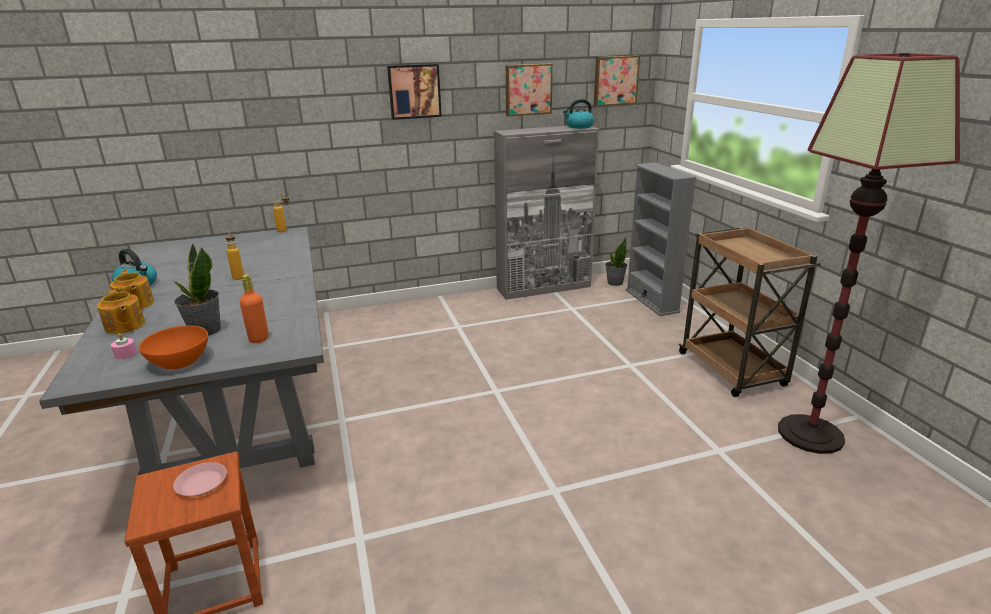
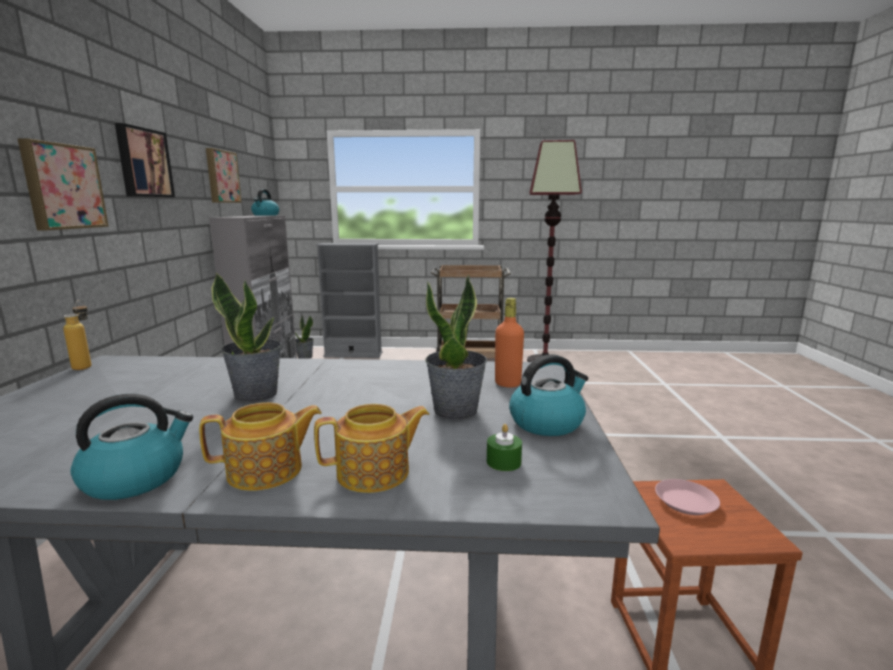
camera: 70 degrees left, 10 degrees down
(125, 354) = (503, 462): pink candle -> green candle
(179, 360) = (547, 422): orange bowl -> kettle
(238, 276) = (256, 394): bottle -> potted plant
(615, 80) = (262, 177): picture -> picture (62, 187)

